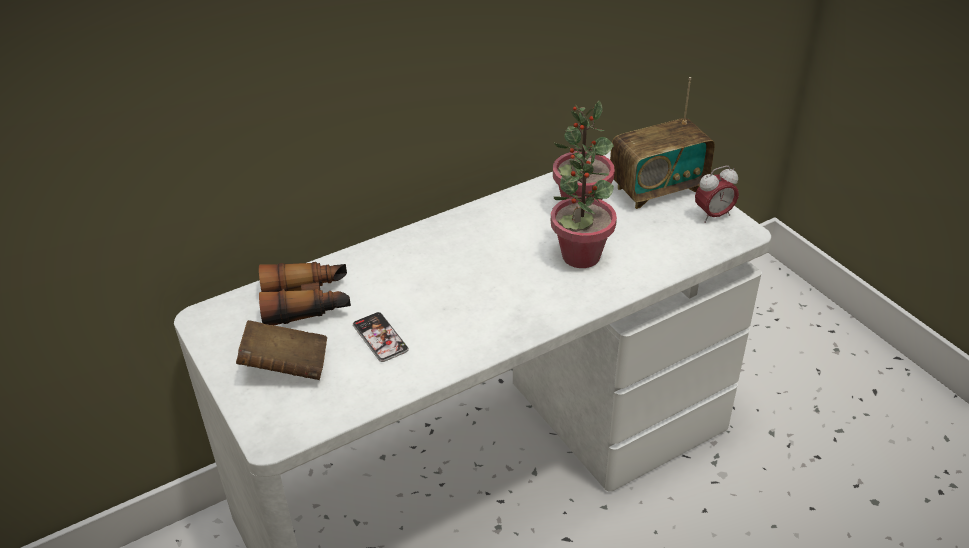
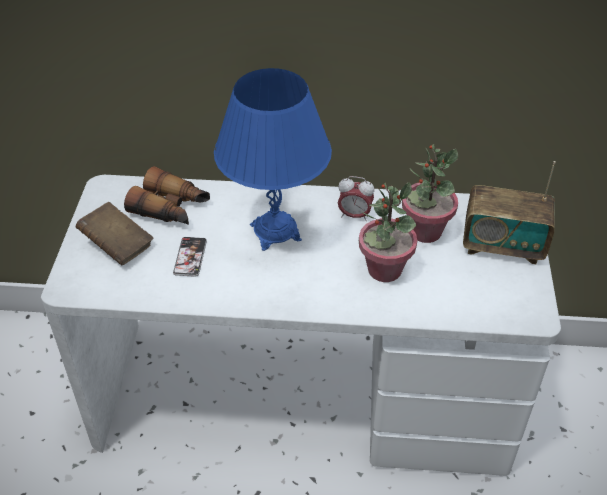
camera: 35 degrees right, 5 degrees up
(442, 273) = (275, 232): none -> blue table lamp
(713, 215) = (525, 291): alarm clock -> alarm clock (354, 215)

